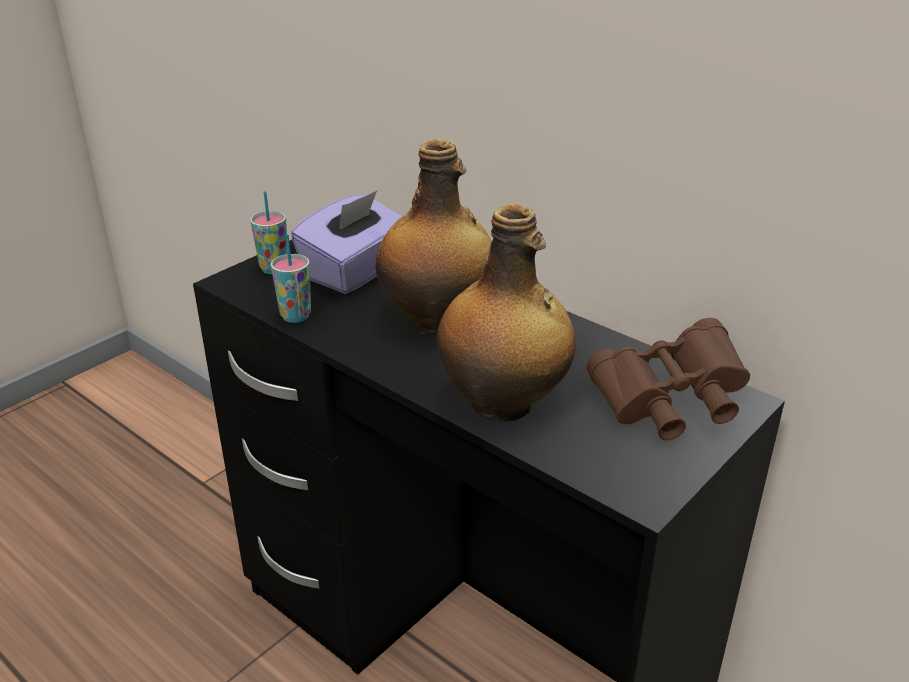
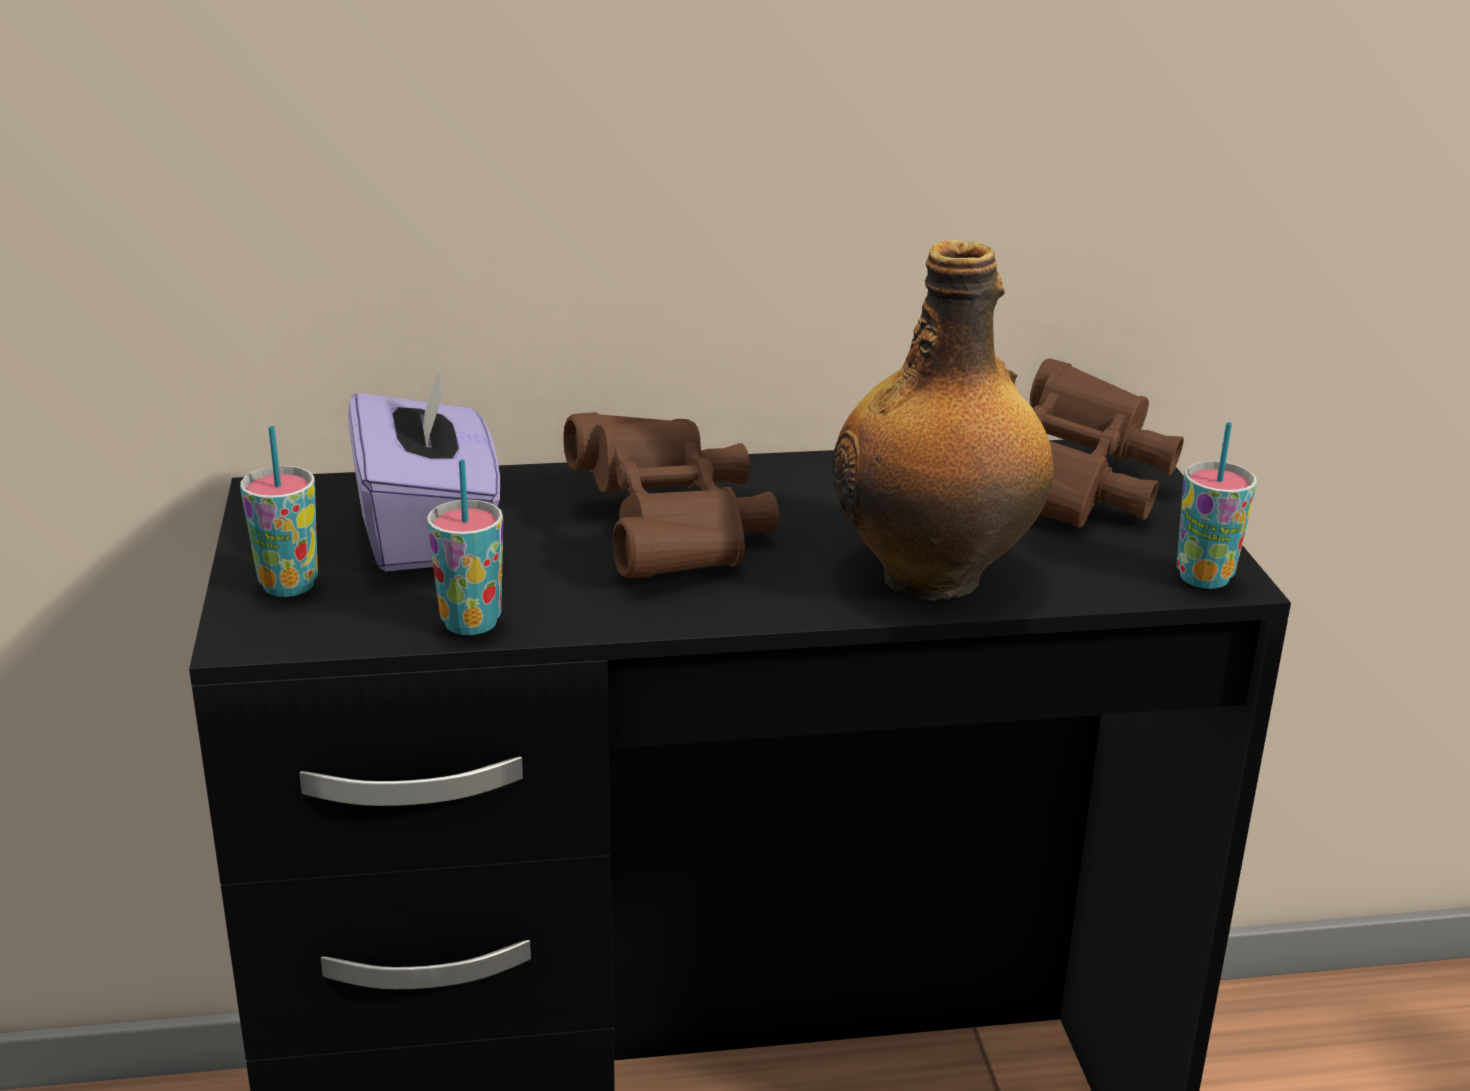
camera: 50 degrees left, 5 degrees down
(437, 321) = (672, 533): bottle -> brown binoculars
(635, 489) = (1204, 578): none -> cup

